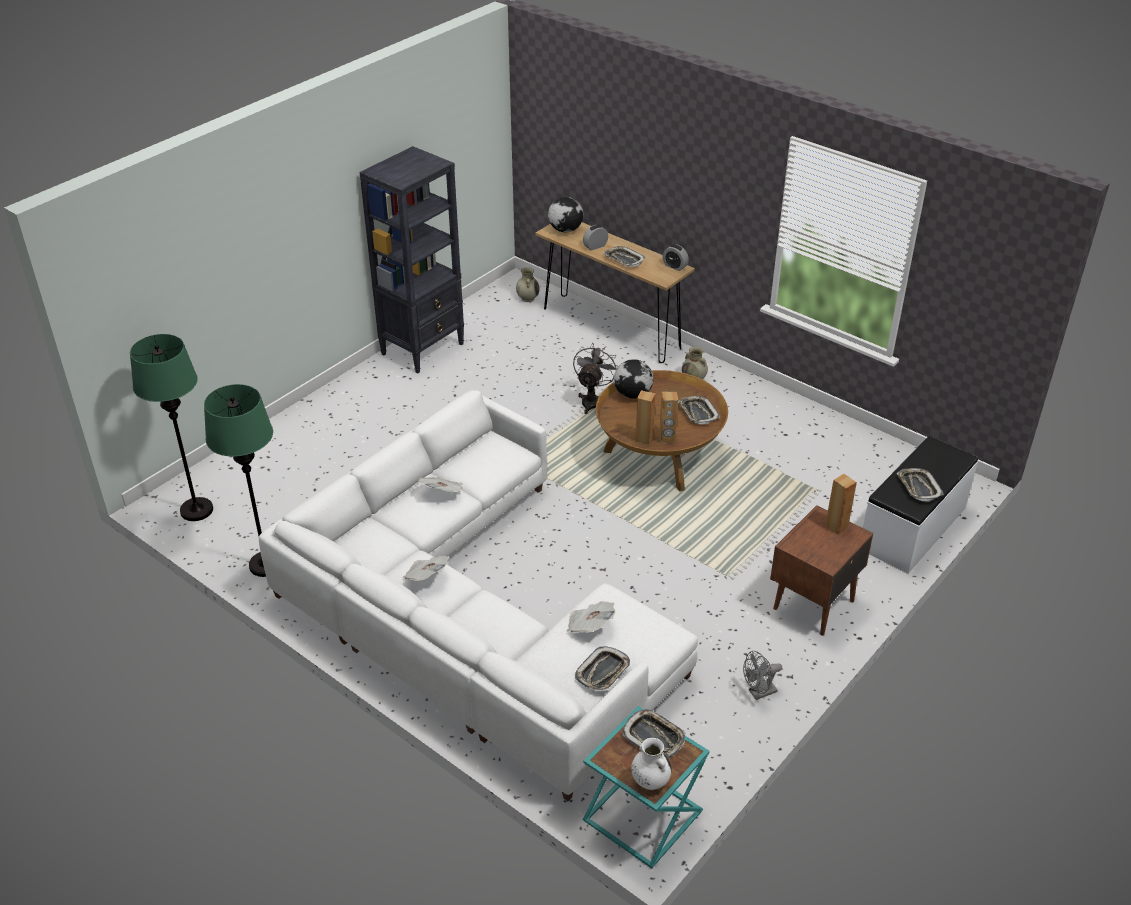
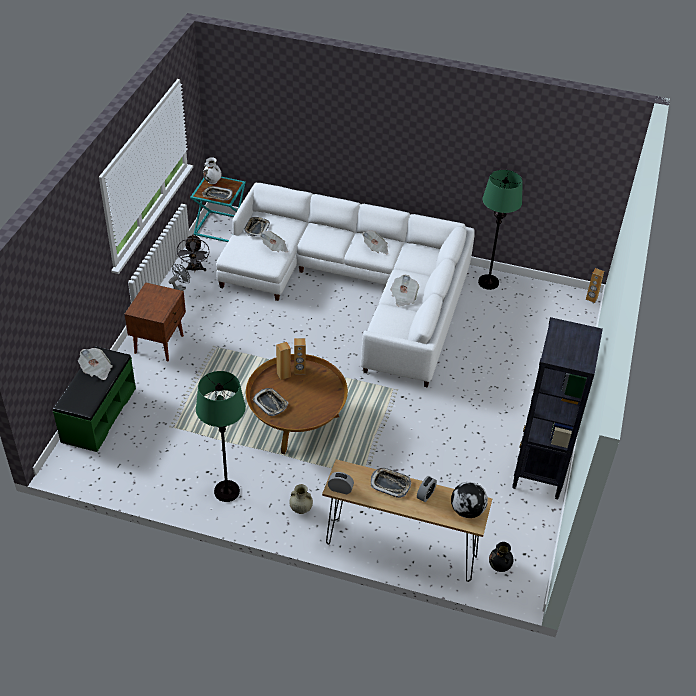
camera: 155 degrees right, 5 degrees up
(197, 510) = (560, 300): green floor lamp -> green floor lamp (226, 491)
(527, 298) = (499, 566): beige vase -> black vase
(592, 400) = (371, 460): grey fan -> grey fan (195, 269)
(633, 394) = (326, 406): globe -> none
(836, 526) = (148, 312): brown speaker -> brown speaker (591, 298)
(913, 528) = (98, 414): white bench -> green bench
(918, 487) = (96, 370): tray -> newspaper

